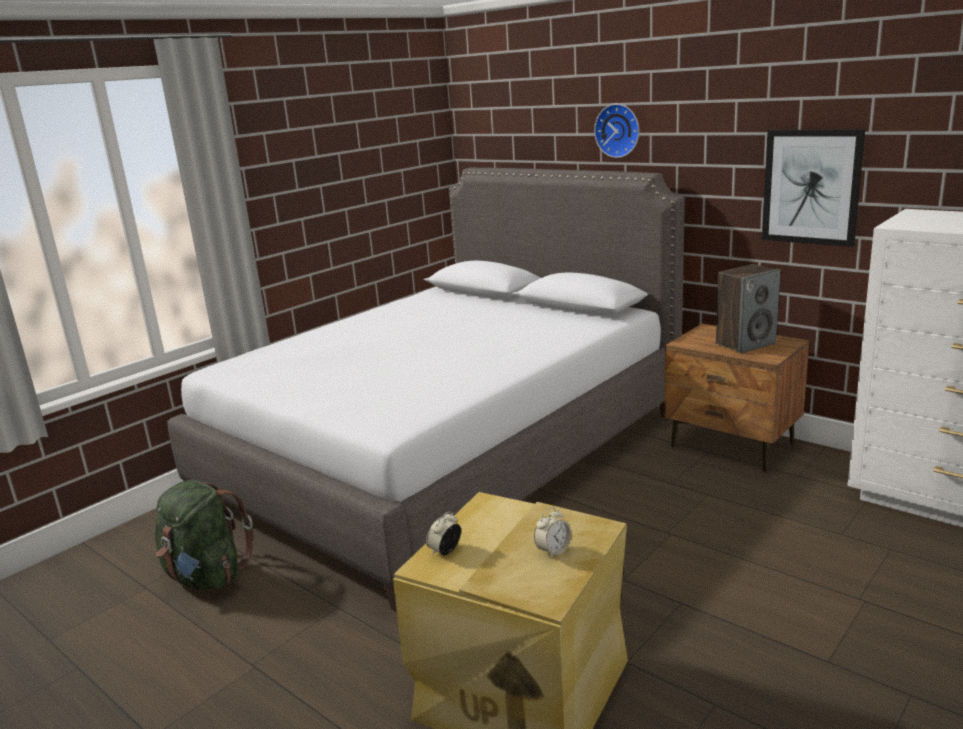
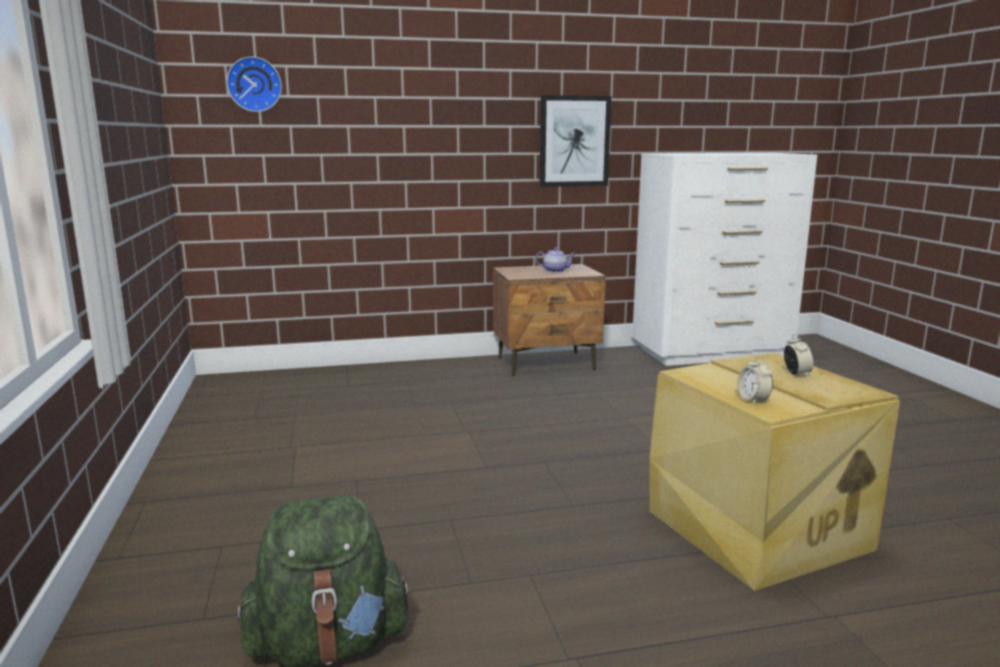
camera: 55 degrees left, 5 degrees down
(447, 454) = (349, 440): grey bed -> none
(618, 130) = (397, 93): wall clock -> wall clock (254, 84)
(745, 343) = (555, 270): speaker -> teapot

